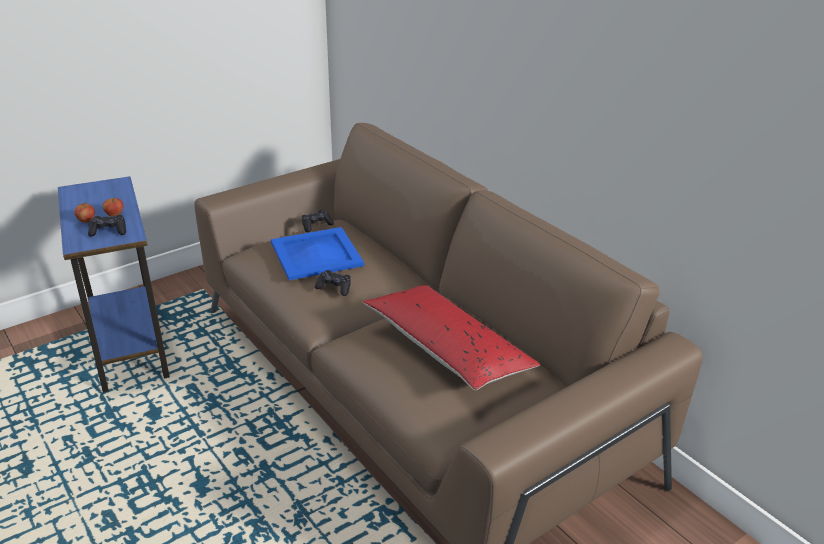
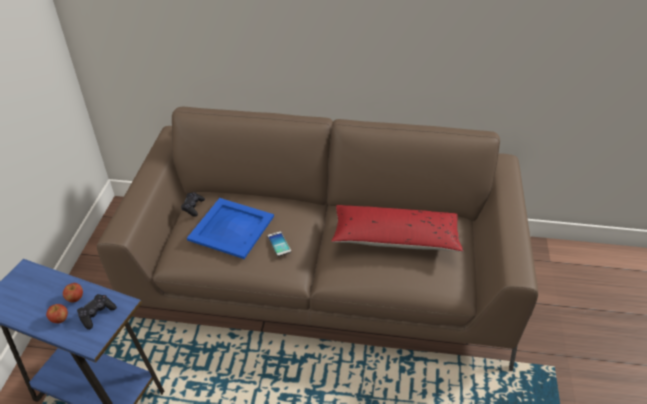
camera: 45 degrees left, 10 degrees up
(334, 288) = (279, 244): black game controller -> phone

